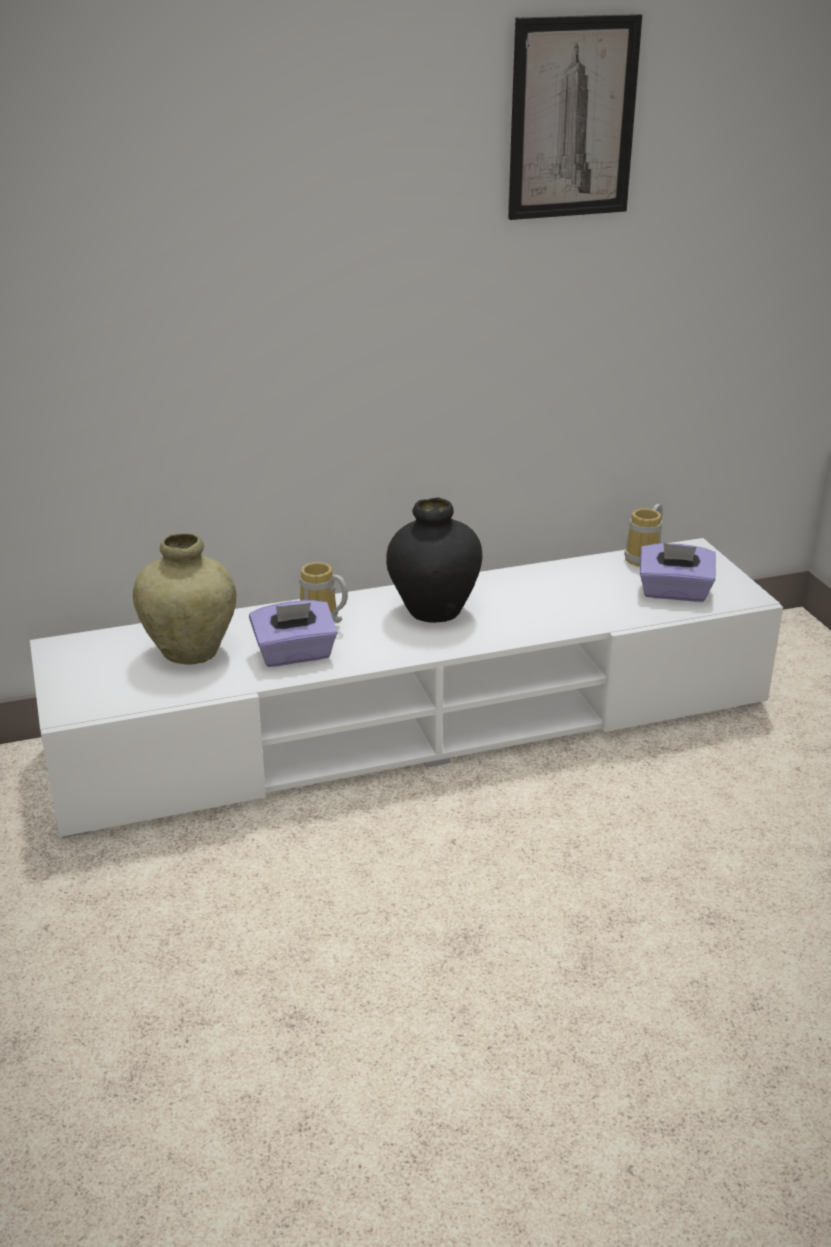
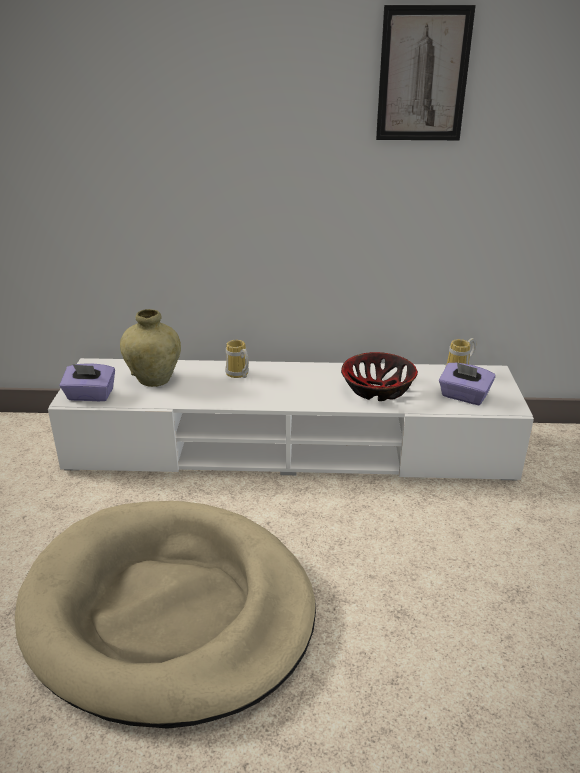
camera: 20 degrees right, 0 degrees up
(295, 654) = (208, 391): purple tissue box -> purple tissue box (90, 396)
(388, 1003) = (169, 611): none -> beige dog bed
(434, 611) = (305, 381): black vase -> none
(549, 606) = (377, 390): none -> bowl

